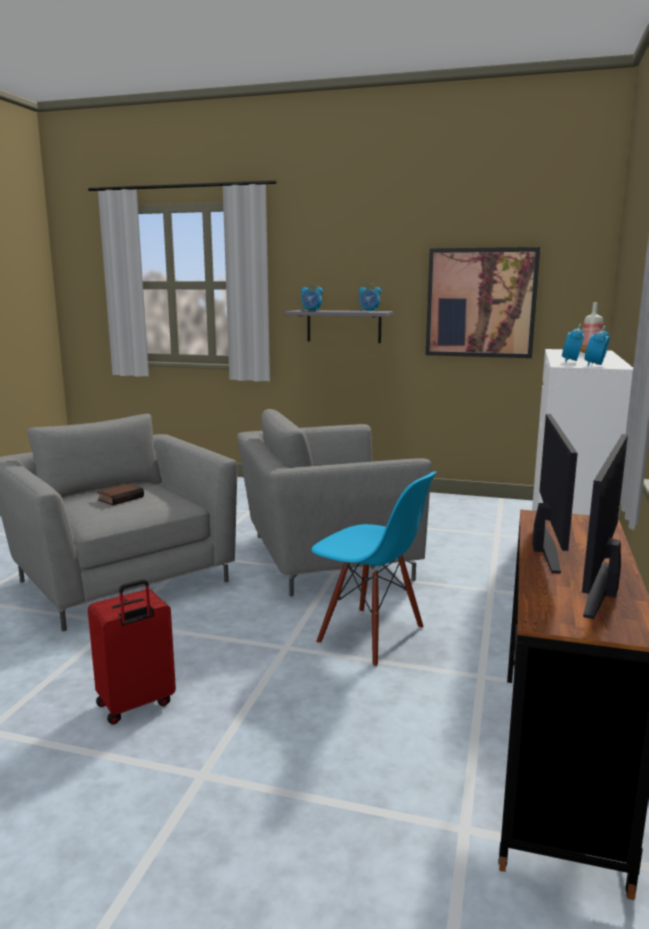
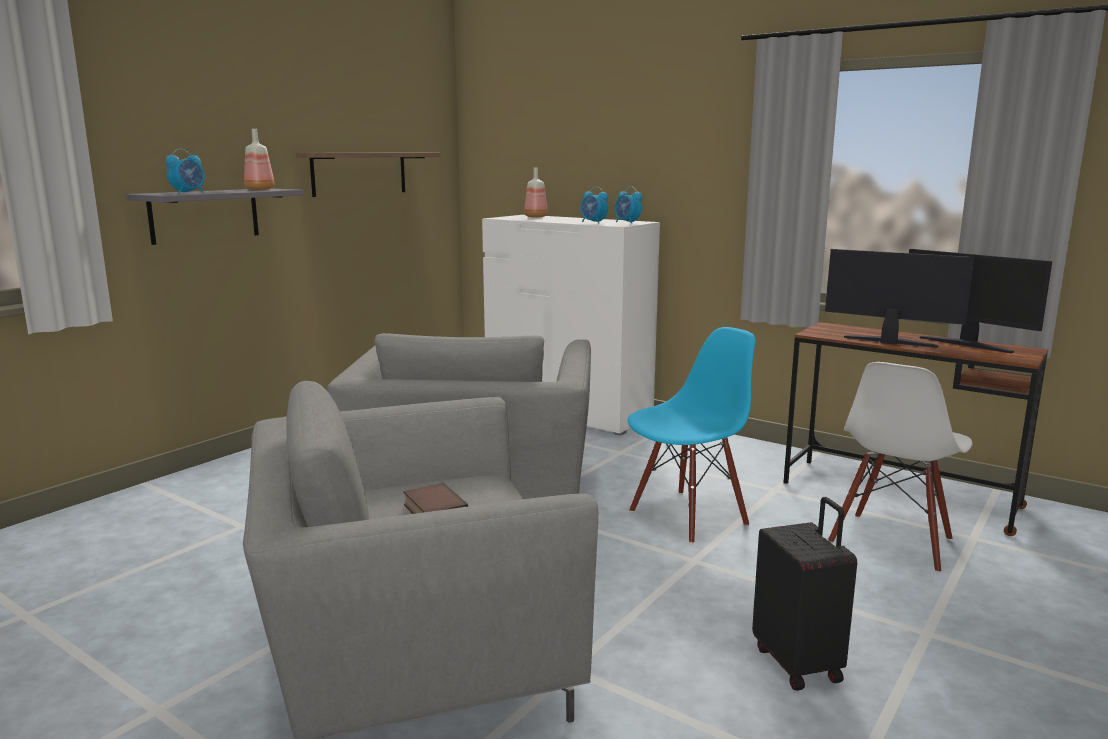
camera: 70 degrees left, 0 degrees up
(136, 705) = (799, 663): red suitcase -> black suitcase
(369, 311) = (260, 189): alarm clock -> bottle
(400, 757) = (892, 542): none -> white chair
(480, 303) = (359, 173): picture -> shelf

